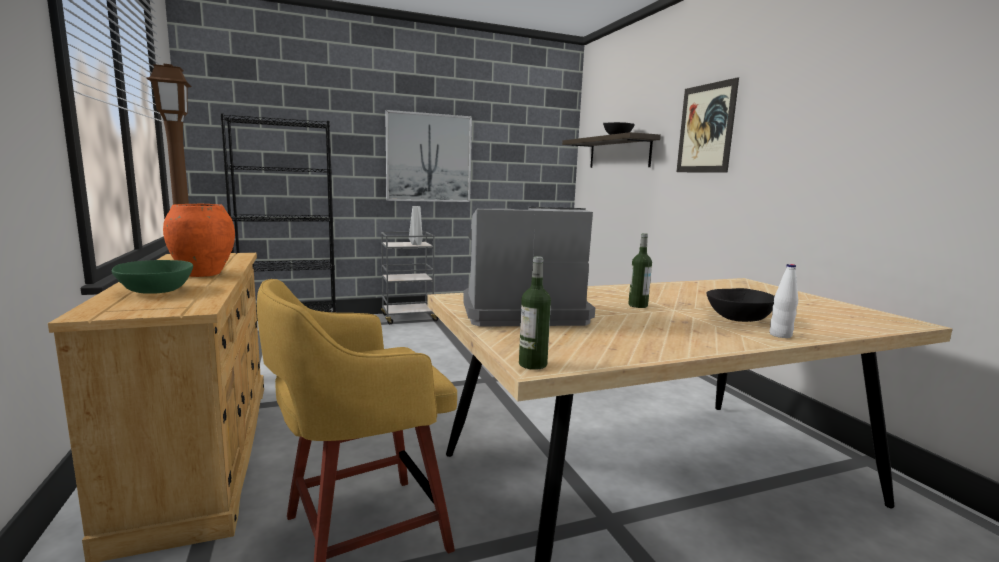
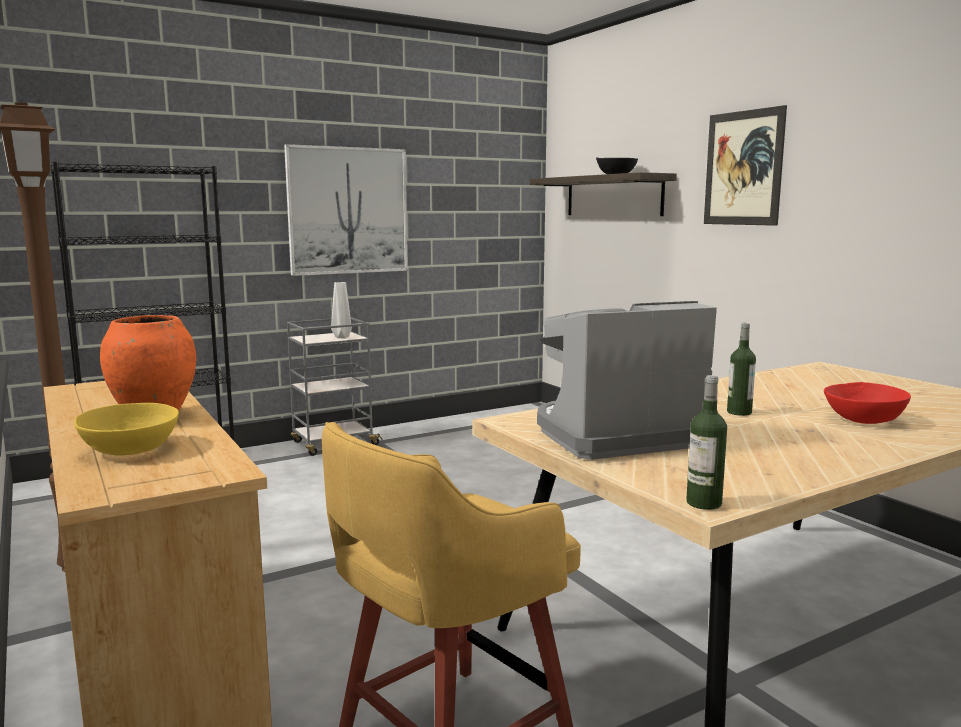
camera: 10 degrees left, 0 degrees up
(157, 291) = (131, 450): green bowl -> yellow bowl
(738, 319) = (863, 420): black bowl -> red bowl
(780, 335) = (925, 437): white bottle -> none

